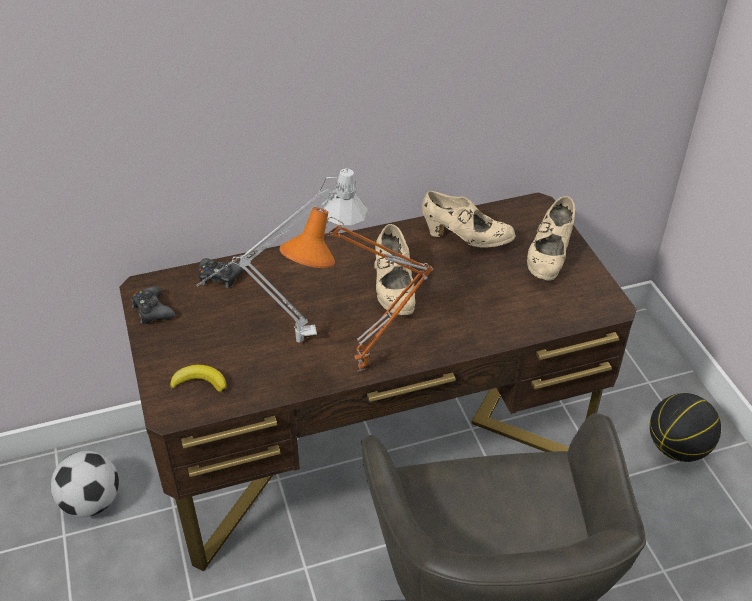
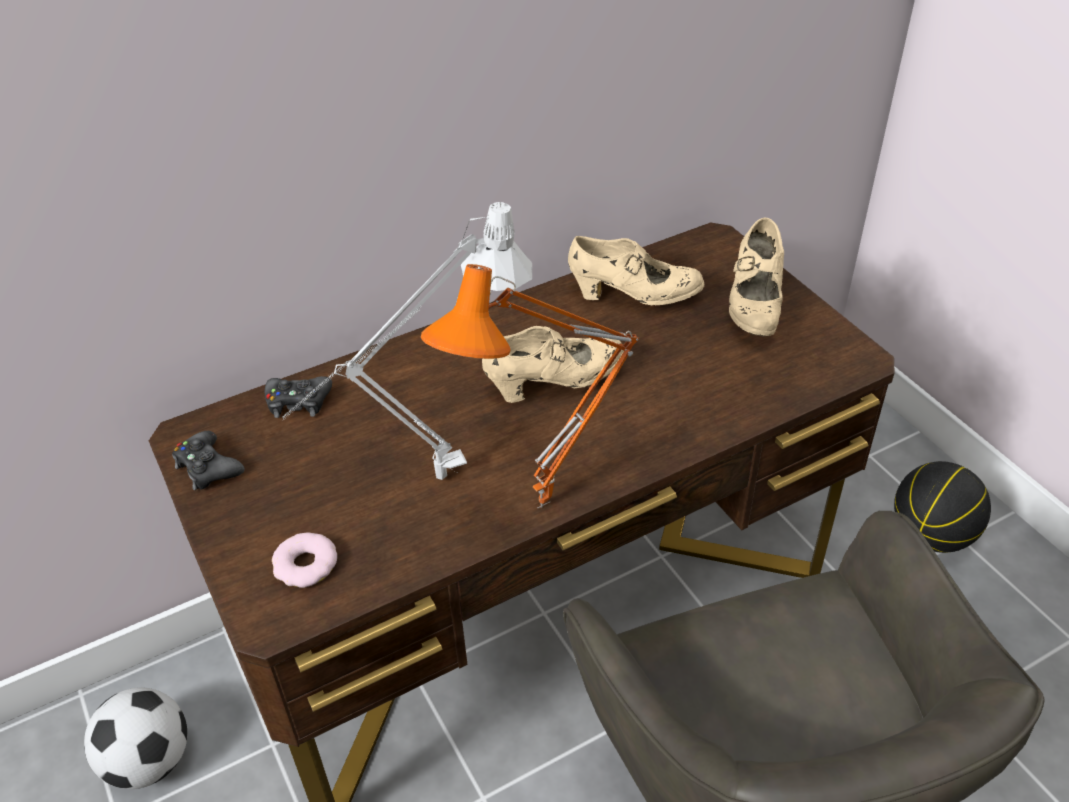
camera: 10 degrees left, 0 degrees up
(200, 382) = (306, 565): banana -> donut
(393, 290) = (556, 383): beige shoe -> beige shoe turned 90 degrees counterclockwise

